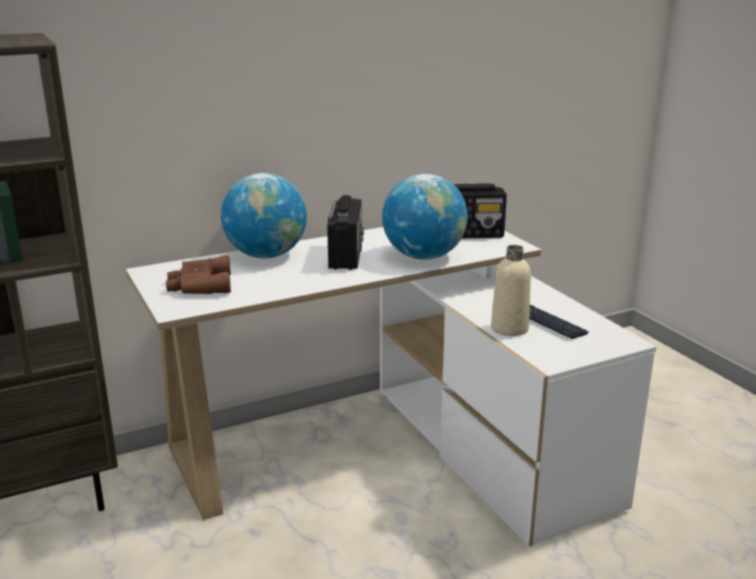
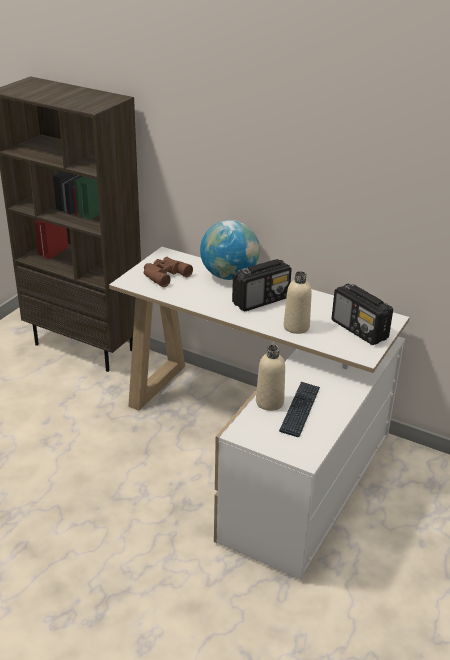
camera: 55 degrees right, 10 degrees up
(423, 256) = (296, 327): globe -> beige bottle

